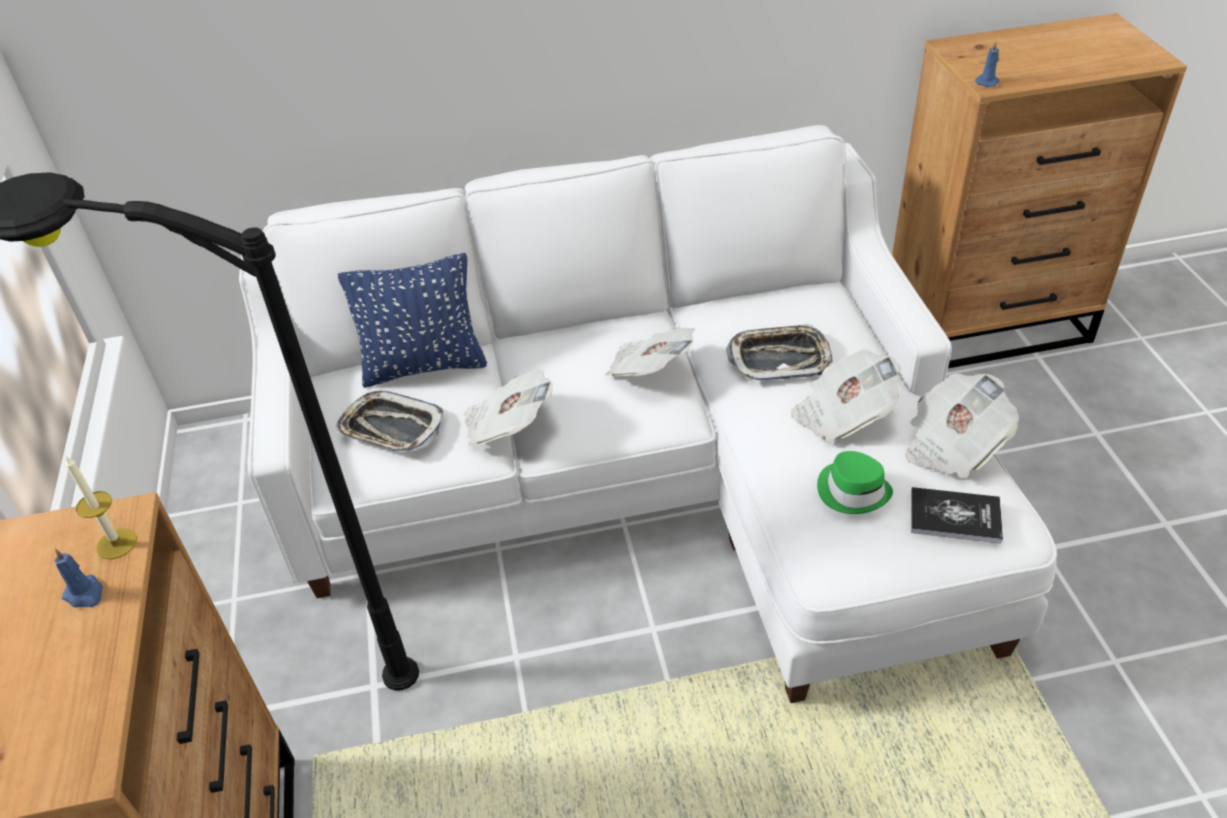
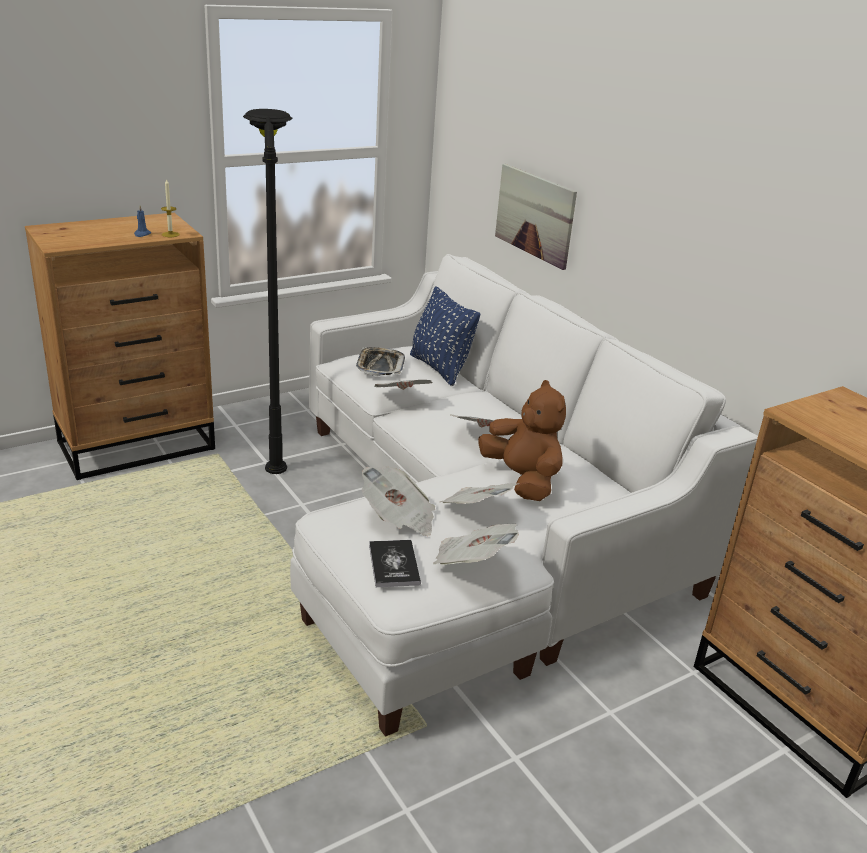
camera: 65 degrees right, 15 degrees down
(369, 84) = (534, 215): none -> picture
(779, 359) = (522, 480): tray -> brown plush toy
(853, 491) = (399, 518): green hat -> newspaper
(987, 82) = (795, 411): blue candle -> none

